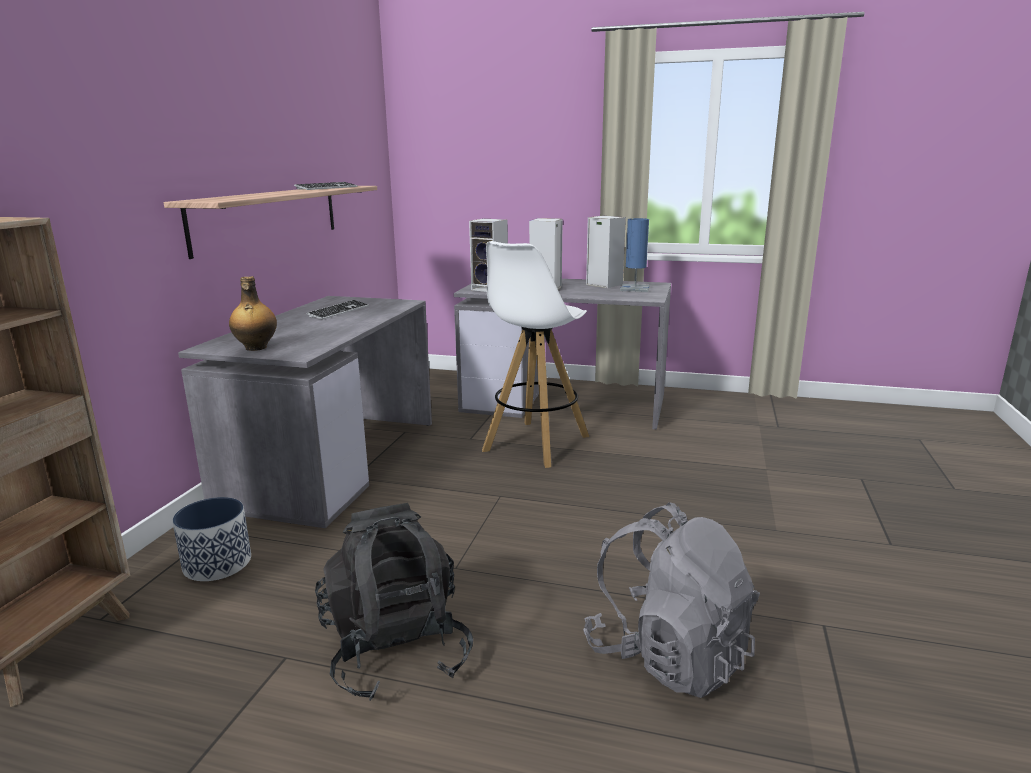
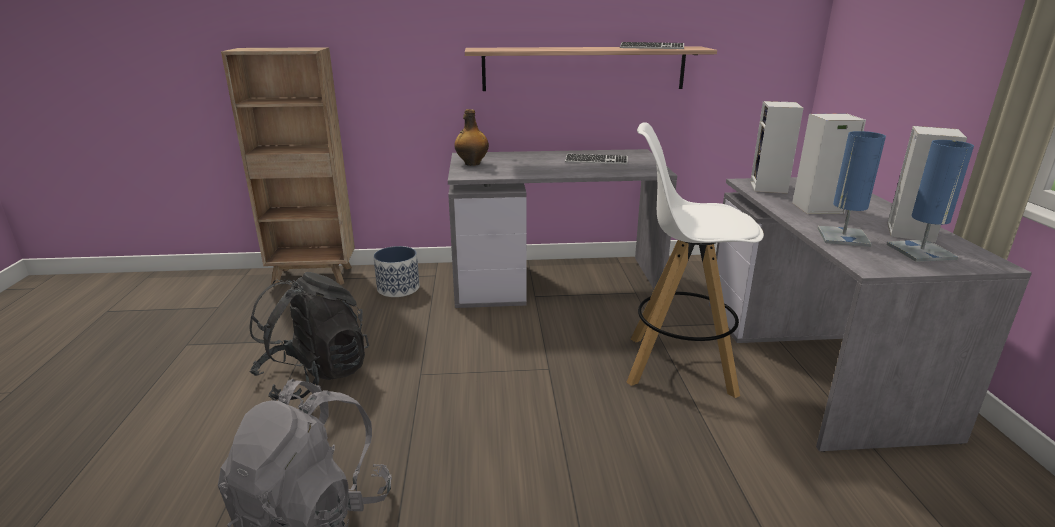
camera: 70 degrees right, 5 degrees up
(602, 294) = (843, 237): none -> blue table lamp

